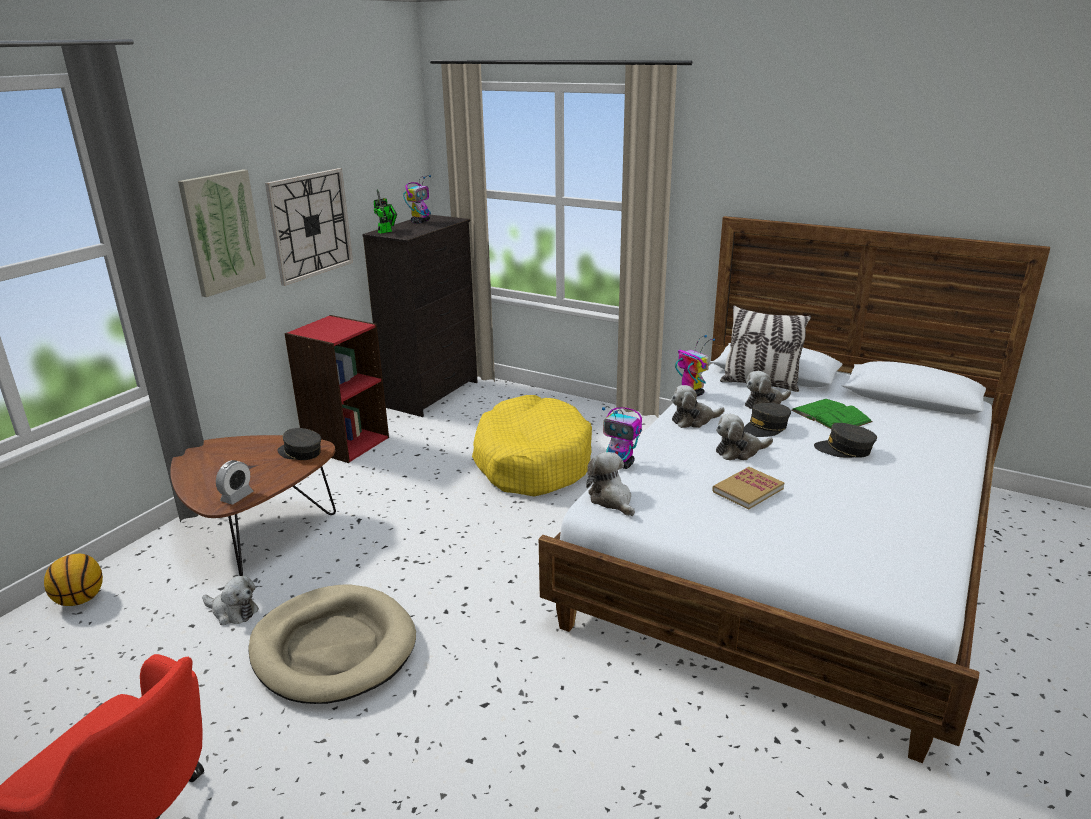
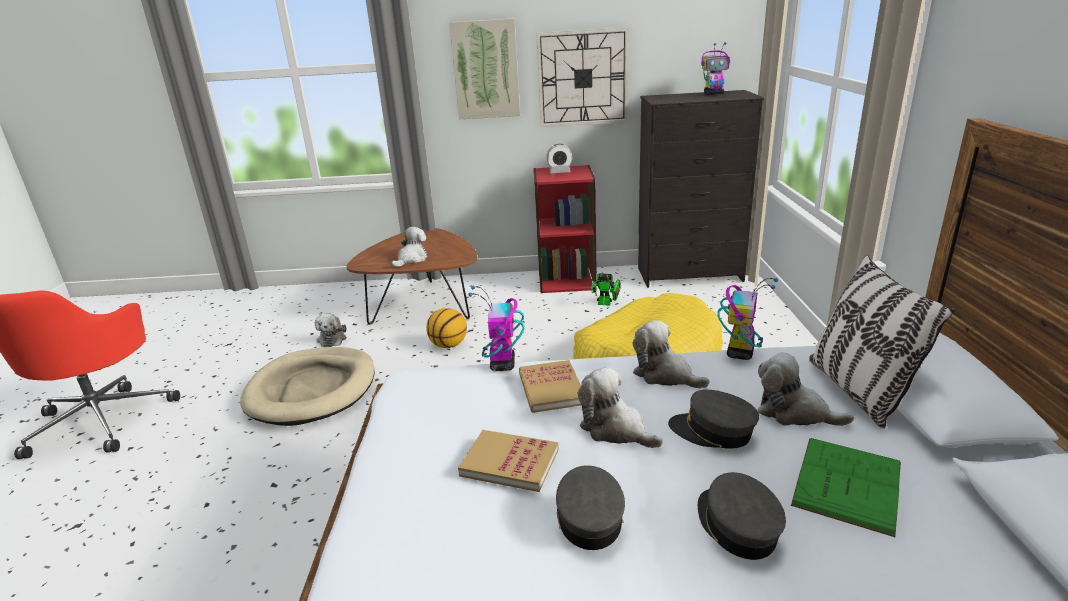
camera: 60 degrees right, 0 degrees up
(80, 599) = (318, 294): basketball -> basketball (449, 345)
(237, 497) = (373, 264): alarm clock -> alarm clock (559, 172)
(300, 452) = (449, 256): grey cap -> grey cap (588, 518)
(387, 231) = (661, 96): toy robot -> toy robot (606, 304)
(611, 499) = (423, 383): plush toy -> plush toy (411, 259)
(677, 455) = (551, 389): none -> book

